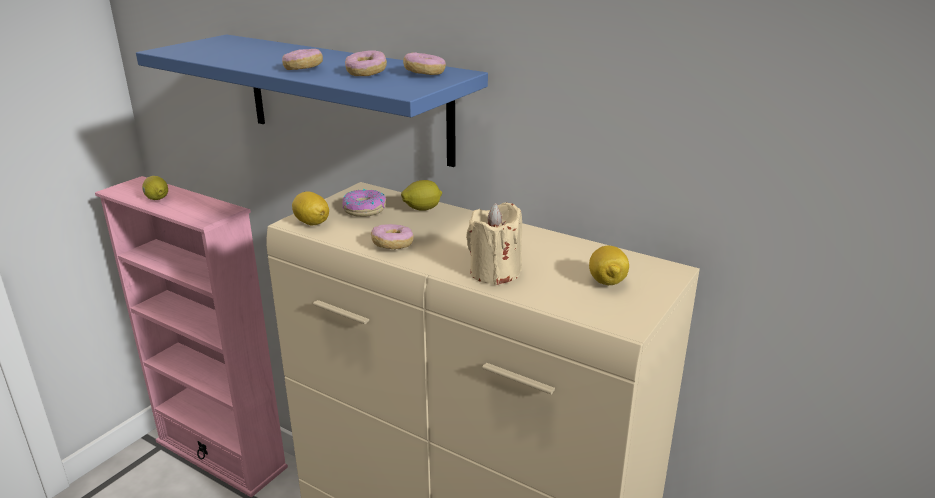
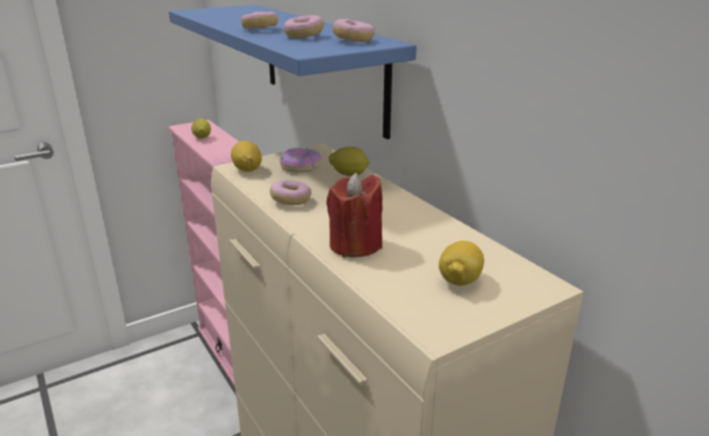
camera: 25 degrees right, 0 degrees up
(495, 272) = (355, 245): beige candle -> red candle

